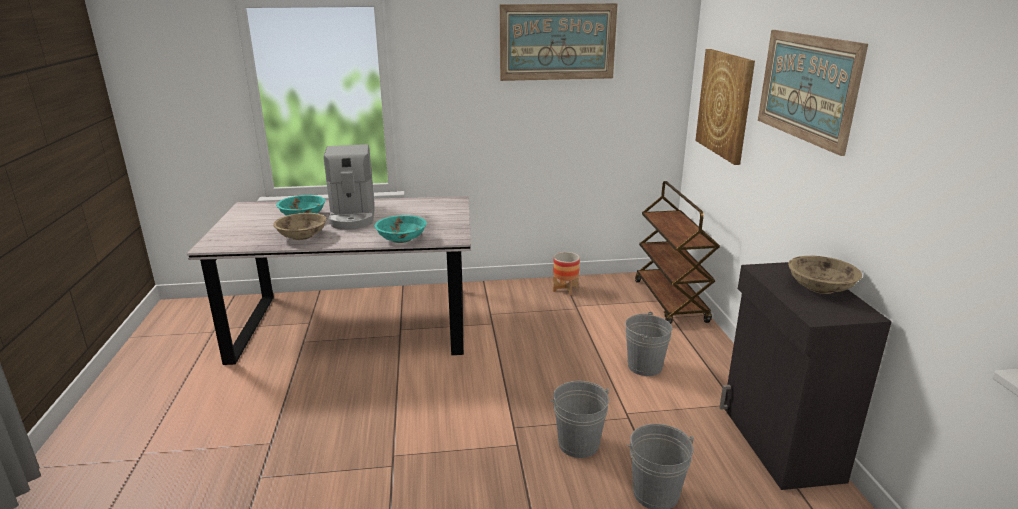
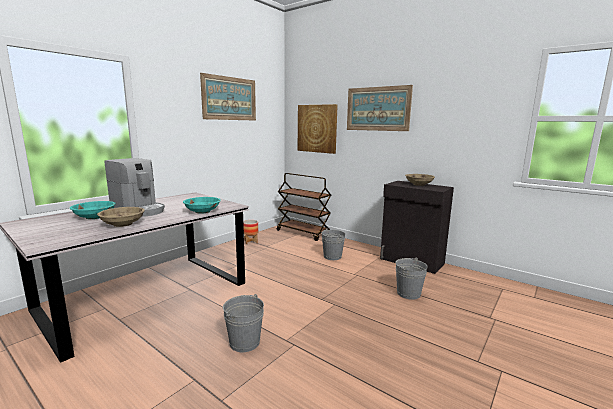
camera: 45 degrees left, 10 degrees down
(578, 444) = (356, 292): grey bucket -> grey bucket (245, 342)

